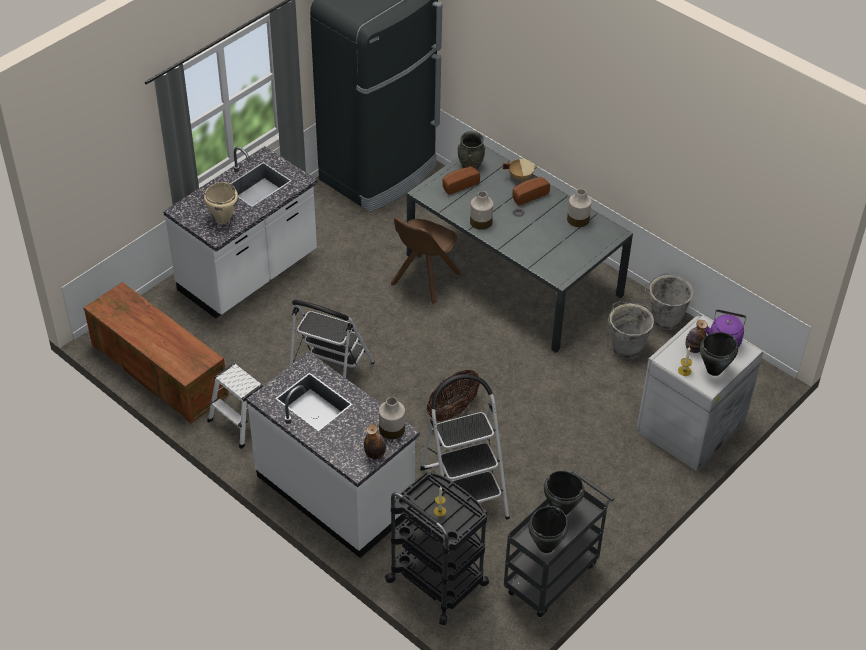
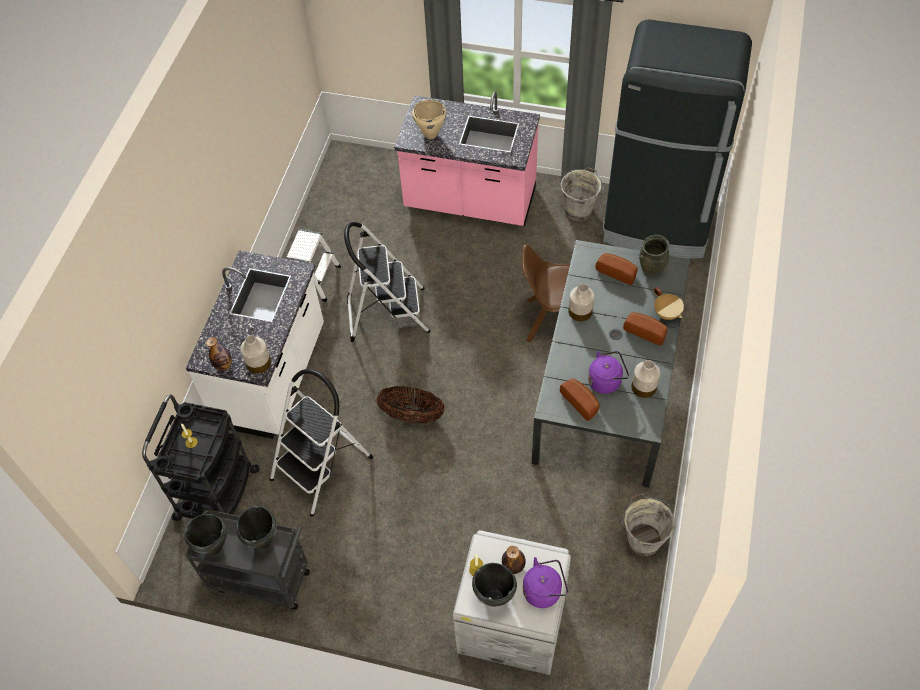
camera: 65 degrees right, 10 degrees up
(157, 370) = (331, 201): brown bench -> none
(249, 274) = (470, 201): white counter -> pink counter
(558, 236) = (606, 381): none -> purple kettle
(567, 258) = (581, 402): none -> bread
(626, 347) = (580, 520): grey bucket -> grey bucket (579, 209)

